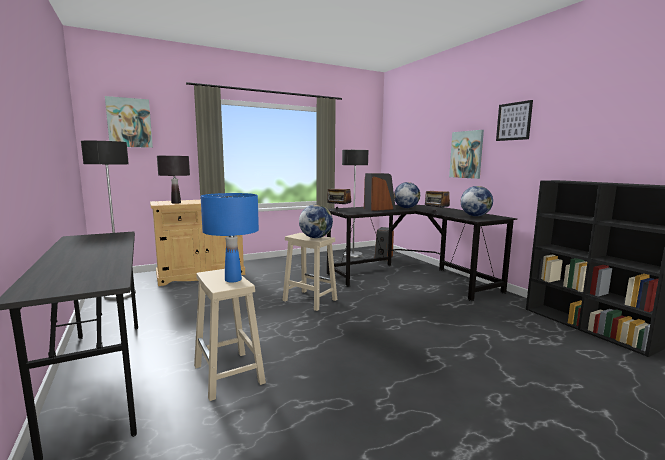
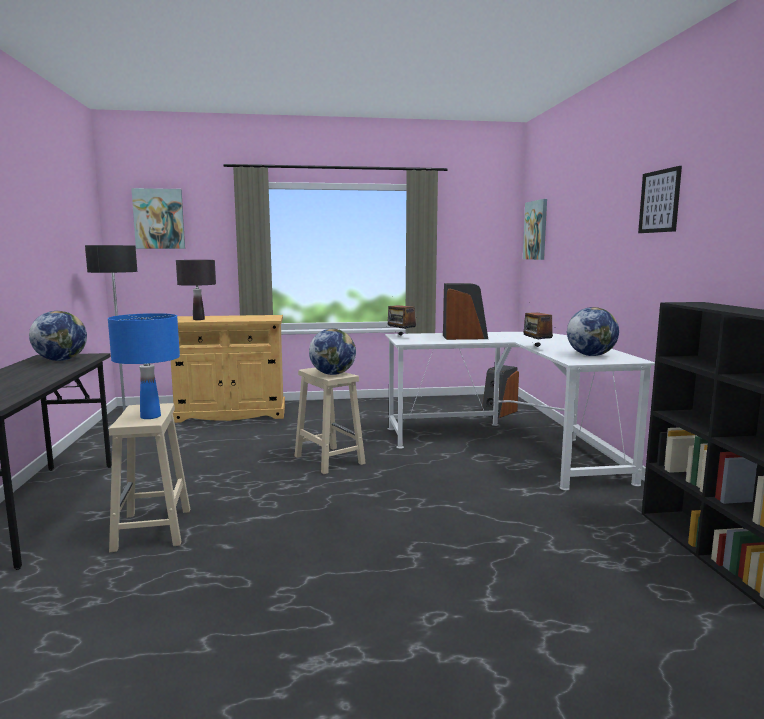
camera: 20 degrees right, 0 degrees up
(353, 255) = (456, 405): floor lamp -> none
(406, 208) = (510, 337): globe -> globe (61, 360)
(411, 277) = (509, 445): black desk -> white desk
(466, 154) = (607, 254): picture -> picture (536, 230)

